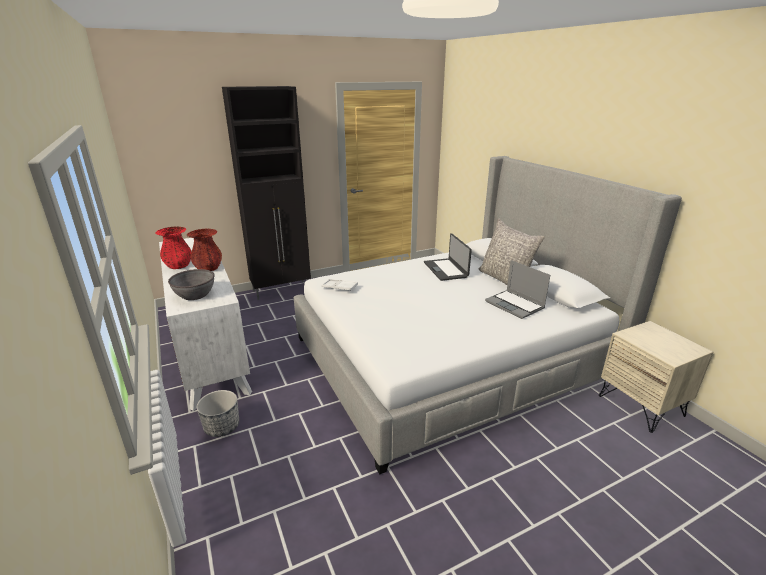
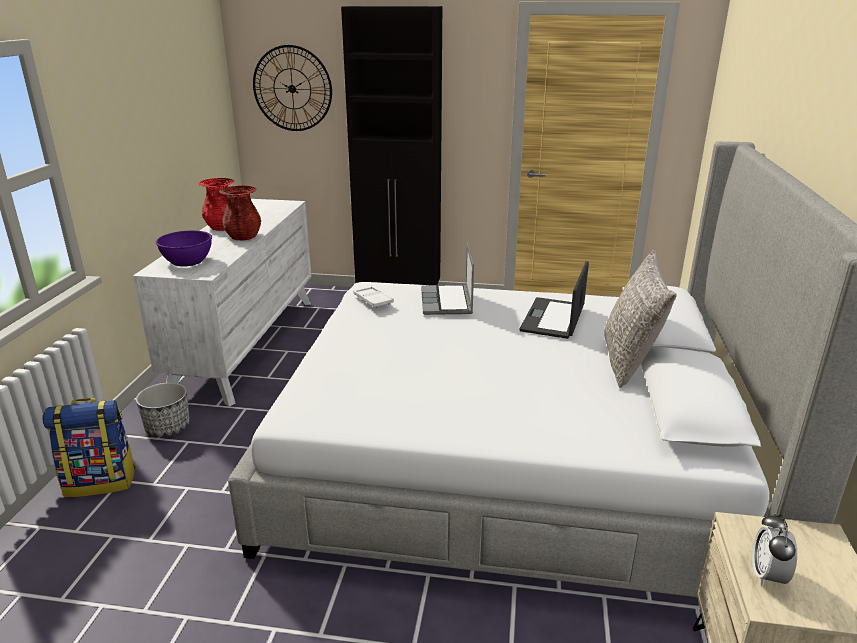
camera: 35 degrees right, 0 degrees up
(177, 151) = (292, 89): none -> wall clock
(195, 295) = (188, 261): grey bowl -> purple bowl
(216, 483) = (101, 481): none -> backpack
(515, 305) = (581, 402): laptop -> laptop (447, 302)
(658, 349) = (767, 575): none -> alarm clock

